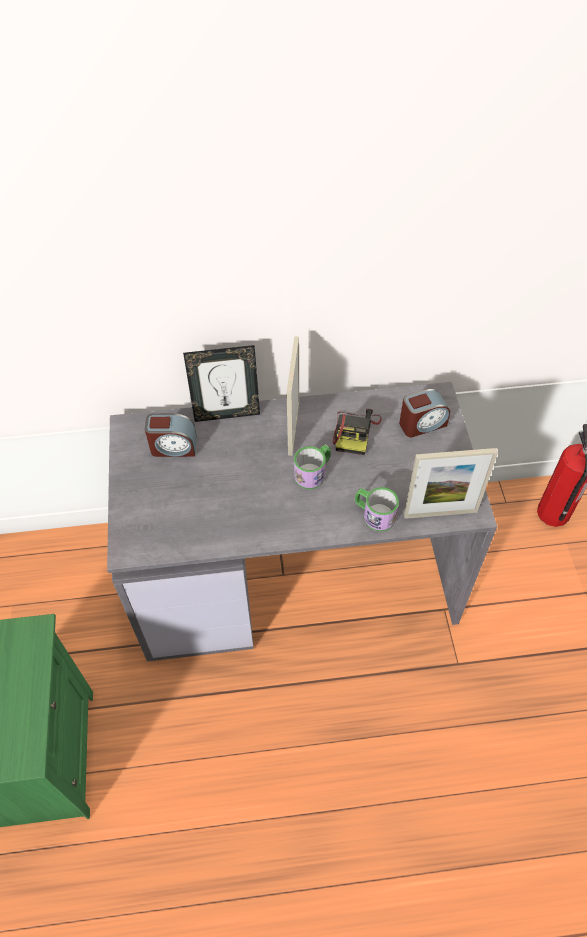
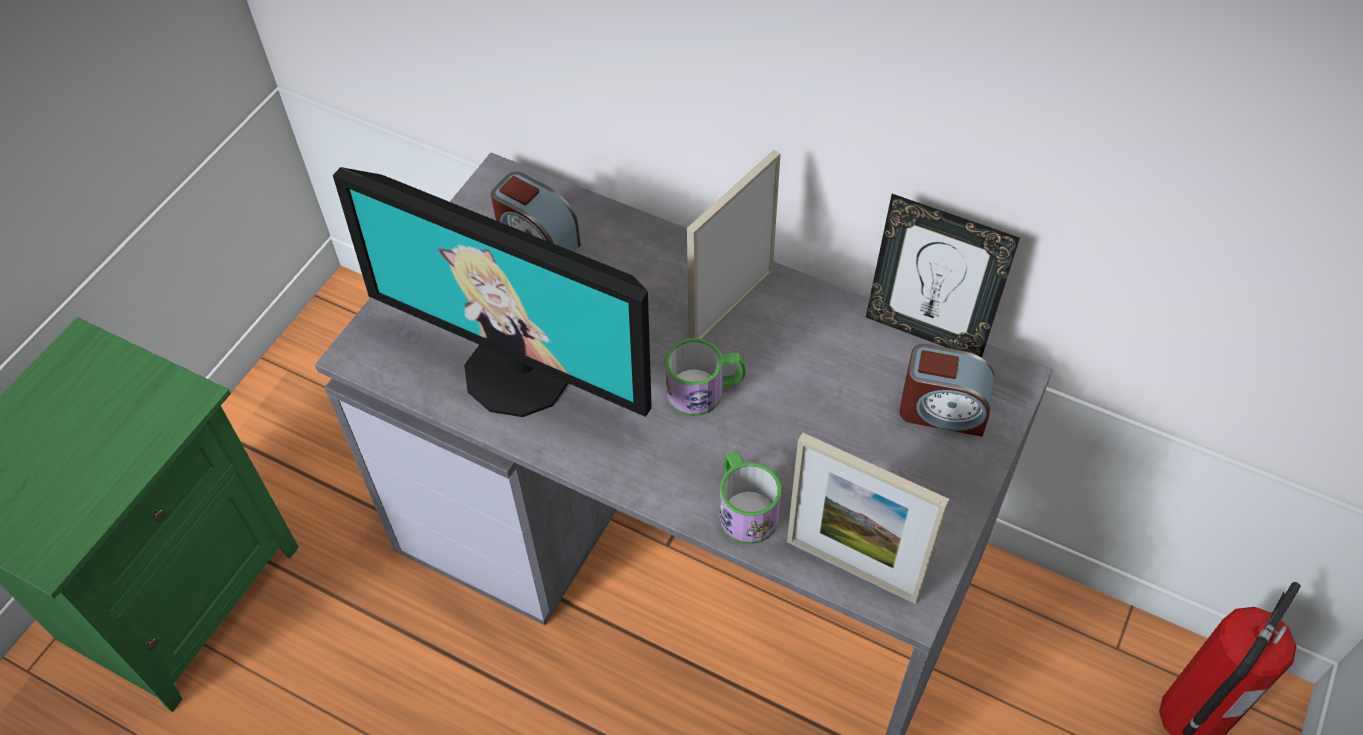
camera: 35 degrees right, 0 degrees up
(218, 514) = (518, 373): none -> monitor
(227, 413) = (651, 233): picture frame -> picture frame (926, 331)
(355, 432) = (821, 364): camera -> none

